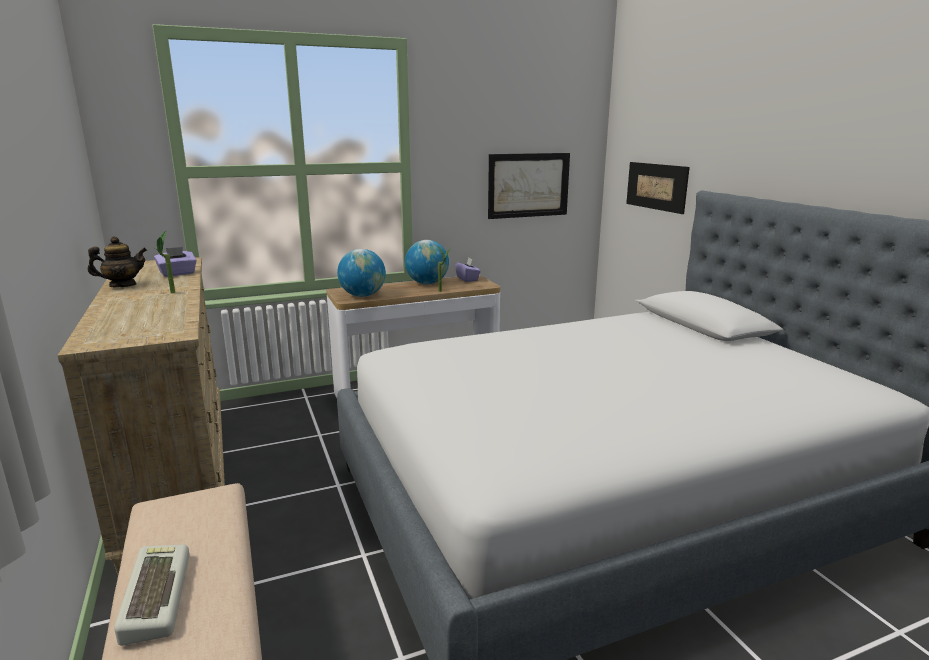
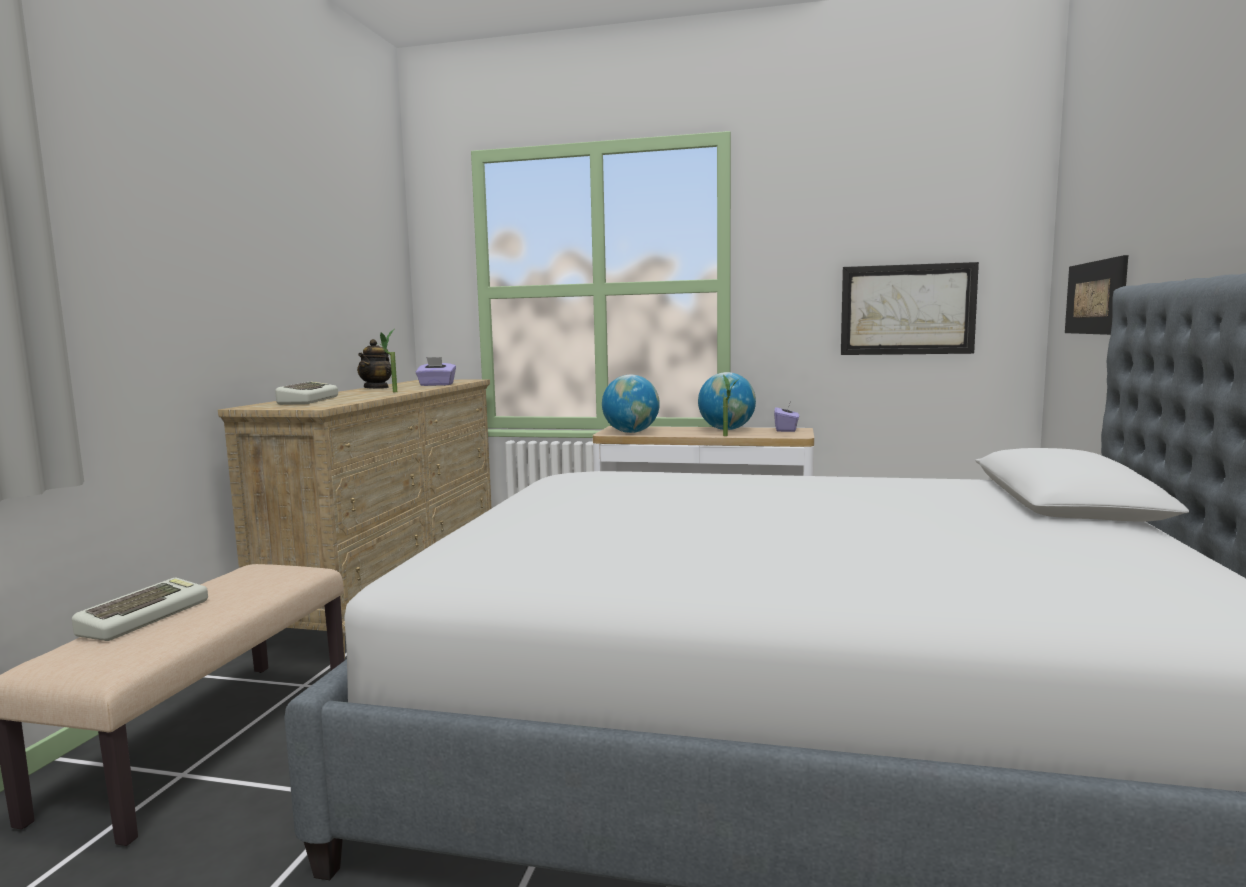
camera: 35 degrees right, 10 degrees down
(119, 322) = (307, 400): none -> keyboard
(122, 285) = (376, 388): teapot -> teapot turned 90 degrees clockwise

